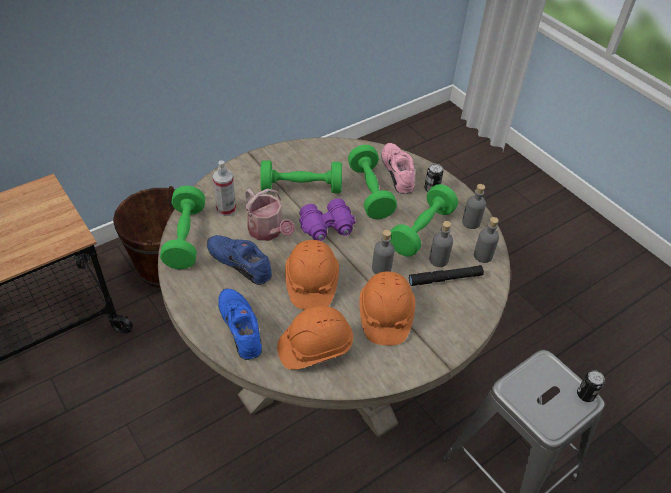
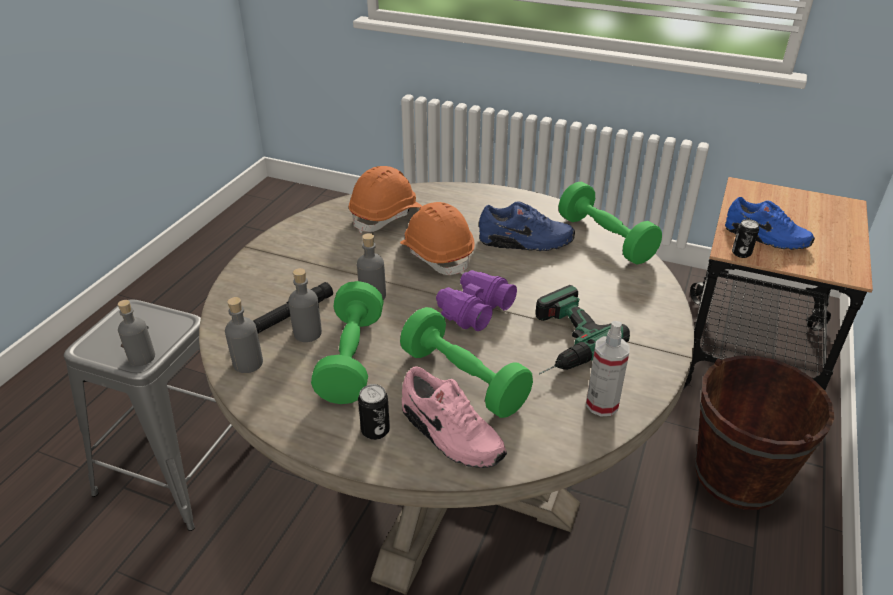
camera: 150 degrees right, 10 degrees down
(226, 209) = (608, 279): spray bottle -> spray bottle (602, 404)
(241, 326) = (464, 204): blue shoe -> blue shoe (766, 238)
(268, 232) = (534, 277): watering can -> none
(301, 188) = (559, 341): green dumbbell -> power drill
(385, 316) = (337, 258): orange hard hat -> none
(471, 222) = (284, 403): grey bottle -> grey bottle (141, 357)
(585, 395) = (88, 350): can -> can (741, 253)

